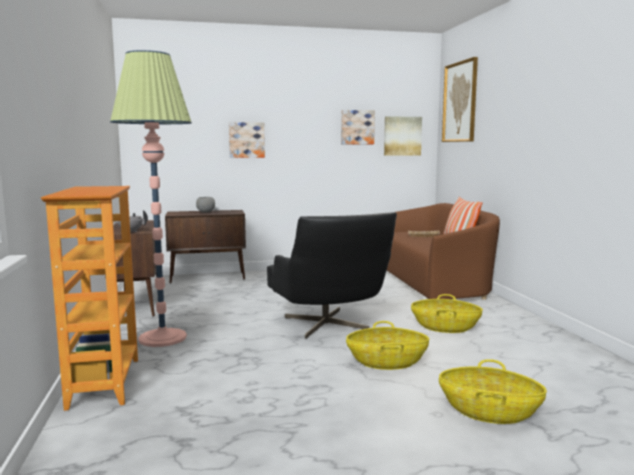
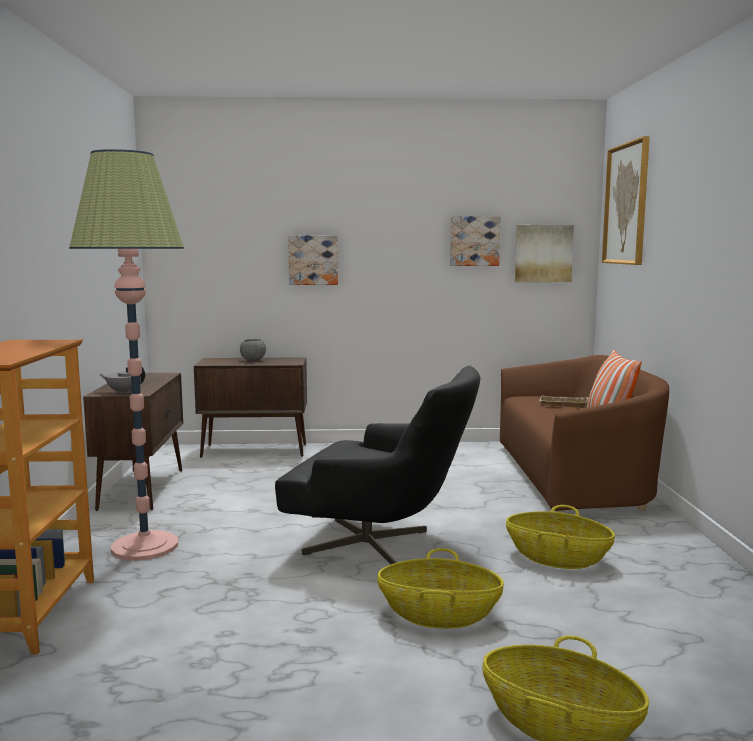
camera: 10 degrees right, 0 degrees up
(329, 327) = (382, 545): black armchair -> black armchair turned 60 degrees counterclockwise

